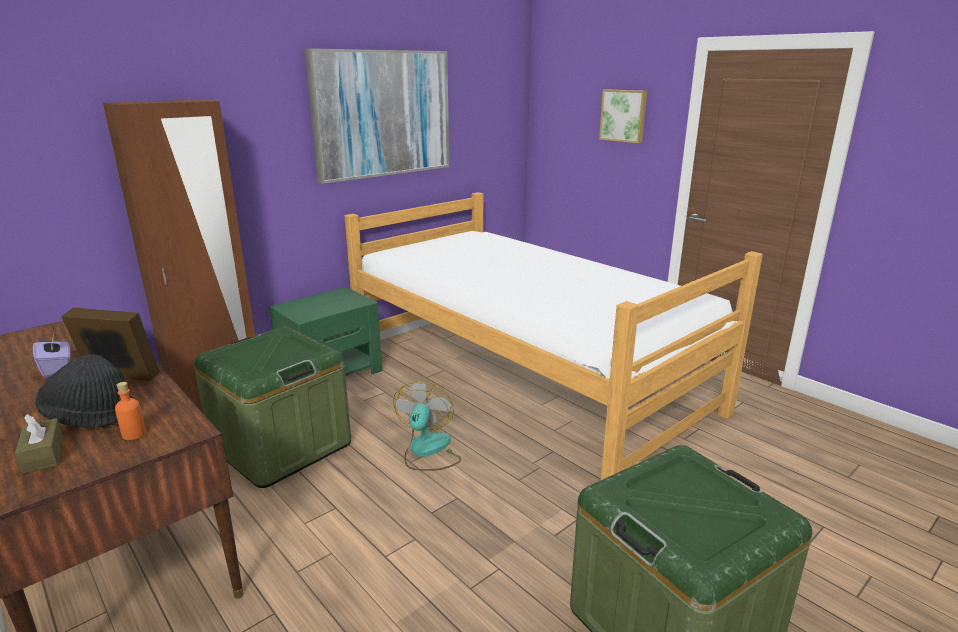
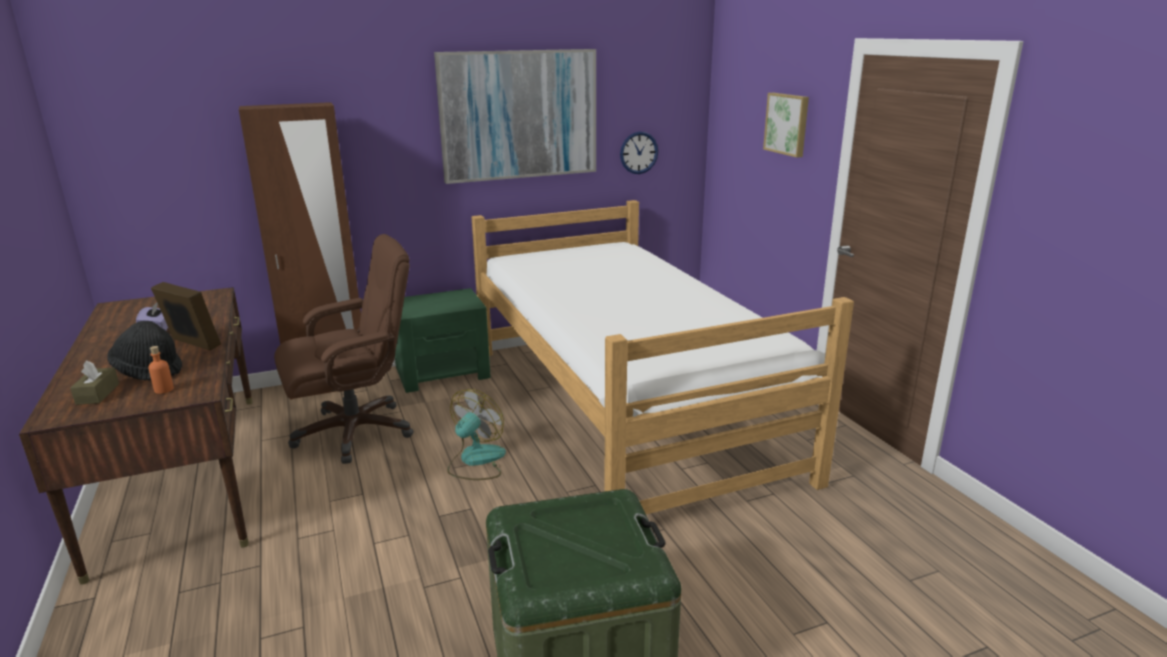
camera: 20 degrees right, 0 degrees up
(281, 446) = (355, 431): green storage box -> brown office chair
(479, 149) = (638, 152): none -> wall clock

